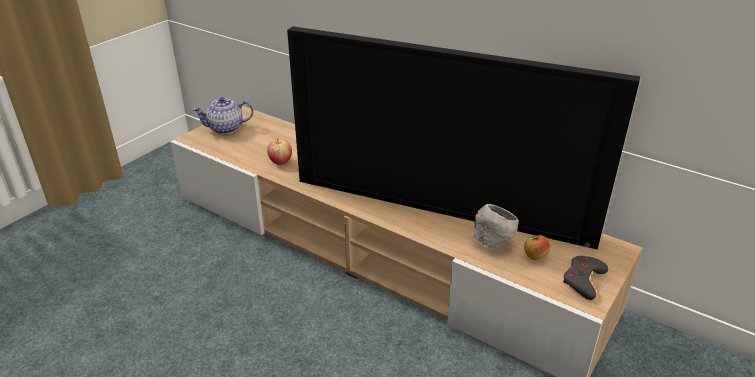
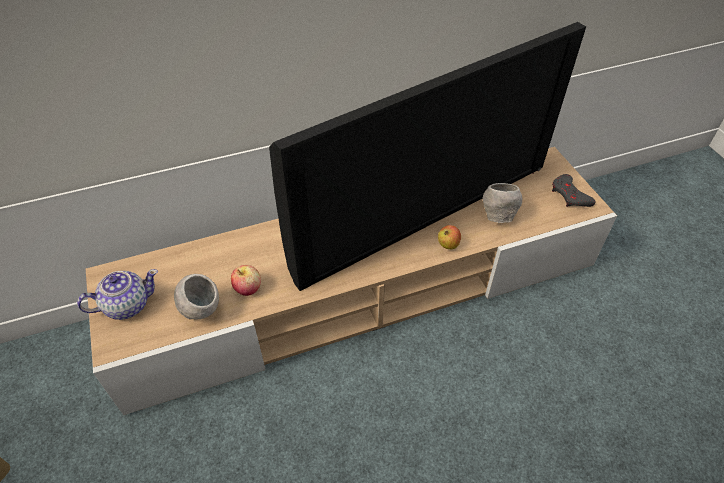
camera: 55 degrees left, 15 degrees up
(226, 128) = (126, 305): teapot -> teapot turned 135 degrees counterclockwise
(245, 154) = (201, 312): none -> grey bowl
(535, 256) = (528, 202): apple -> apple (448, 244)

